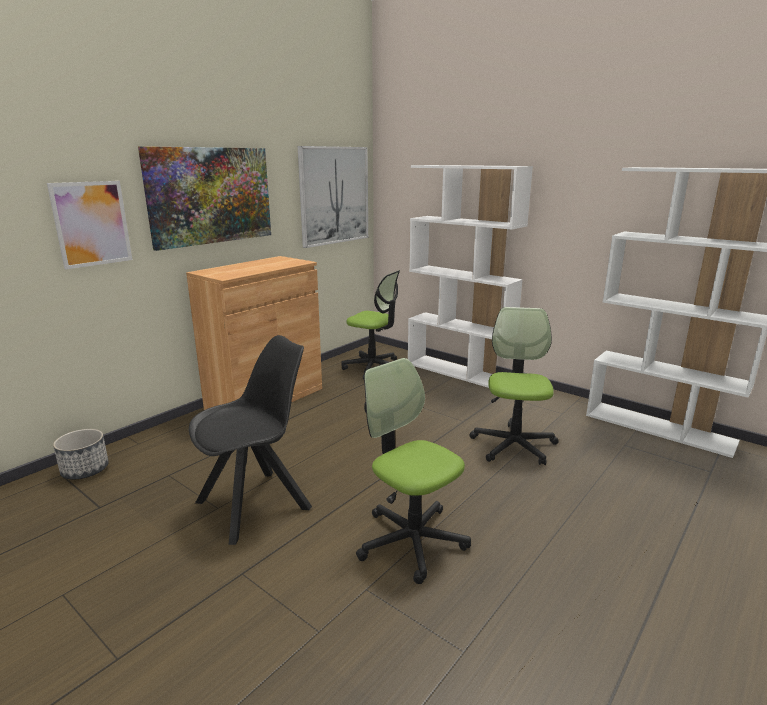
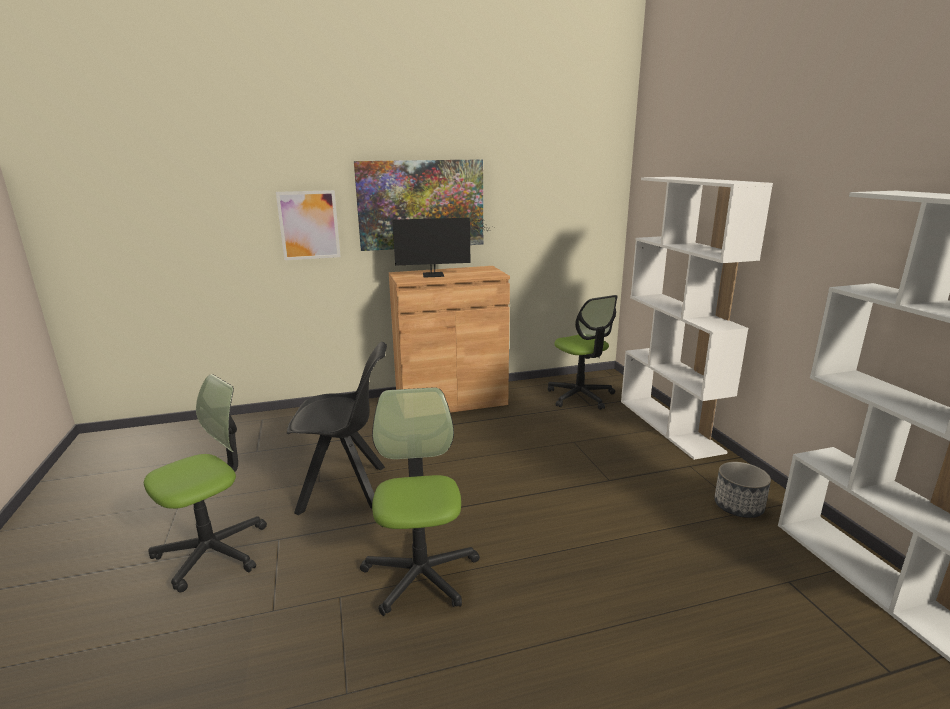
camera: 35 degrees right, 0 degrees up
(85, 470) = (277, 420): planter -> planter (738, 506)
(246, 268) = (437, 275): none -> monitor
(334, 195) = (570, 207): picture -> none
(513, 445) = (634, 526): office chair -> office chair (212, 551)

